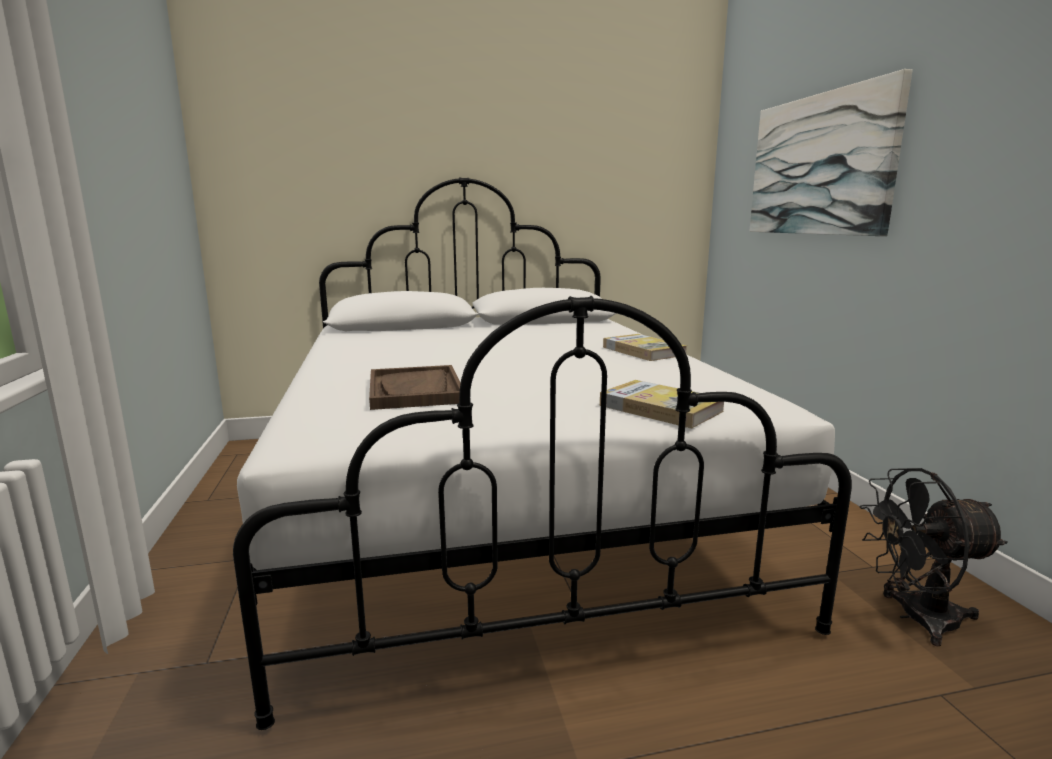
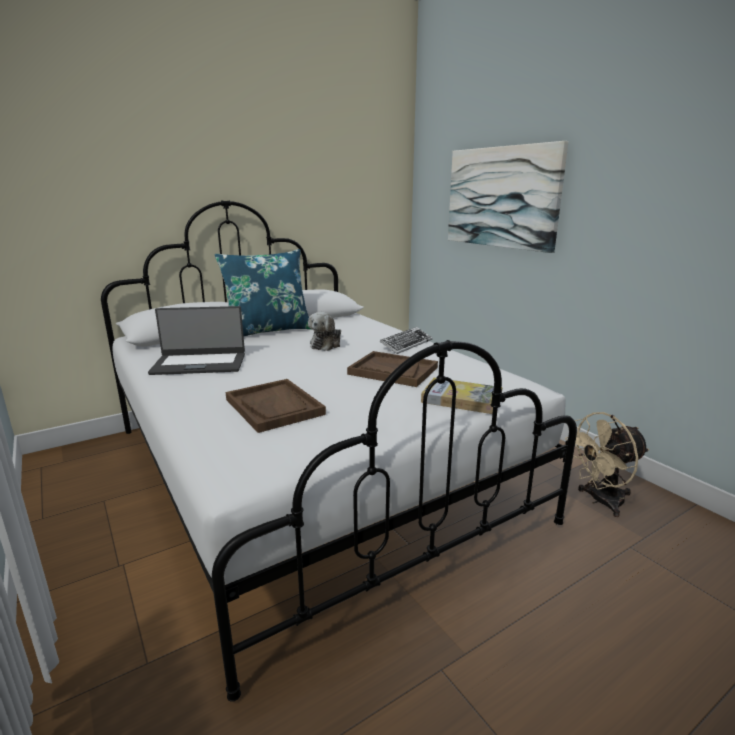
camera: 20 degrees left, 5 degrees up
(380, 348) = (199, 364): none -> laptop
(487, 328) = (268, 331): none -> blue pillow
(541, 344) = (326, 344): none -> plush toy
(596, 373) = (392, 371): none -> brown tray
(643, 351) = (406, 344): book -> keyboard
(915, 618) = (600, 501): black fan -> beige fan

